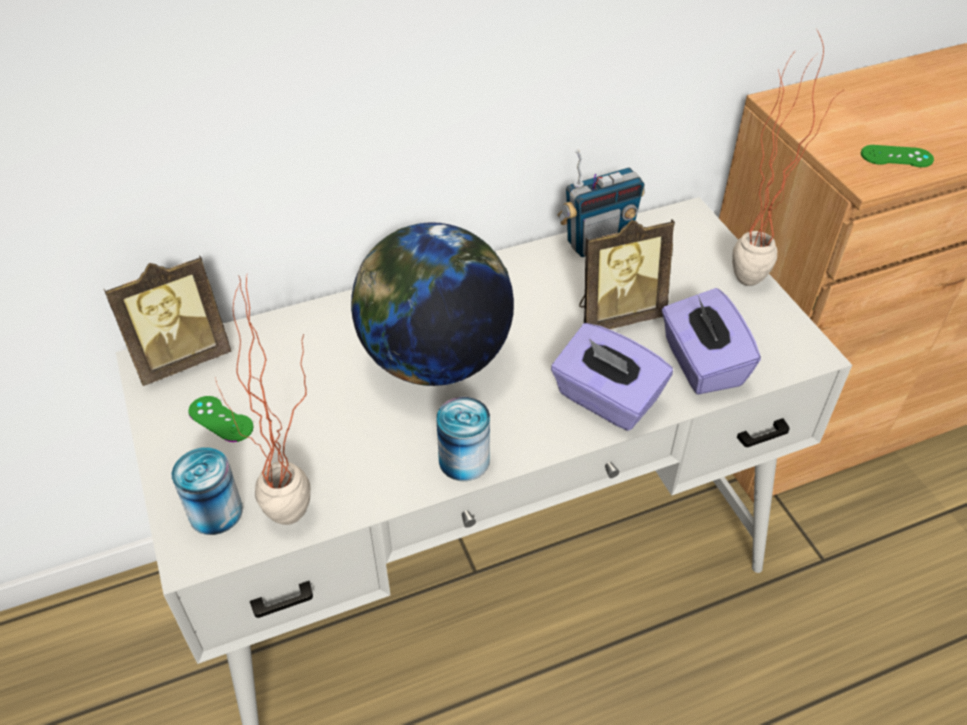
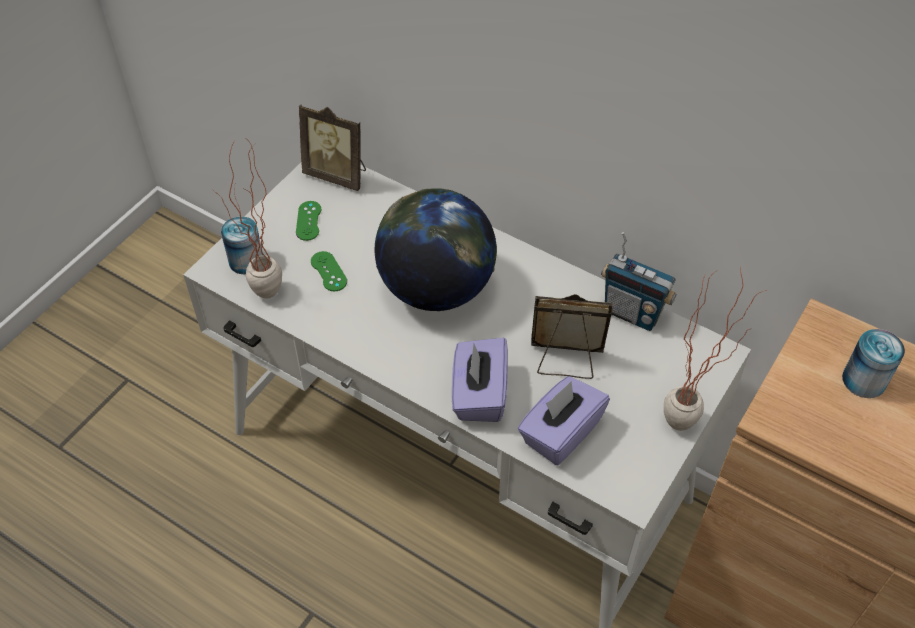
camera: 55 degrees right, 5 degrees up
(464, 460) = (368, 348): can -> can (864, 380)
(617, 315) = (565, 362): picture frame -> picture frame turned 150 degrees clockwise
(896, 157) = (823, 427): green game controller -> green game controller (328, 271)

